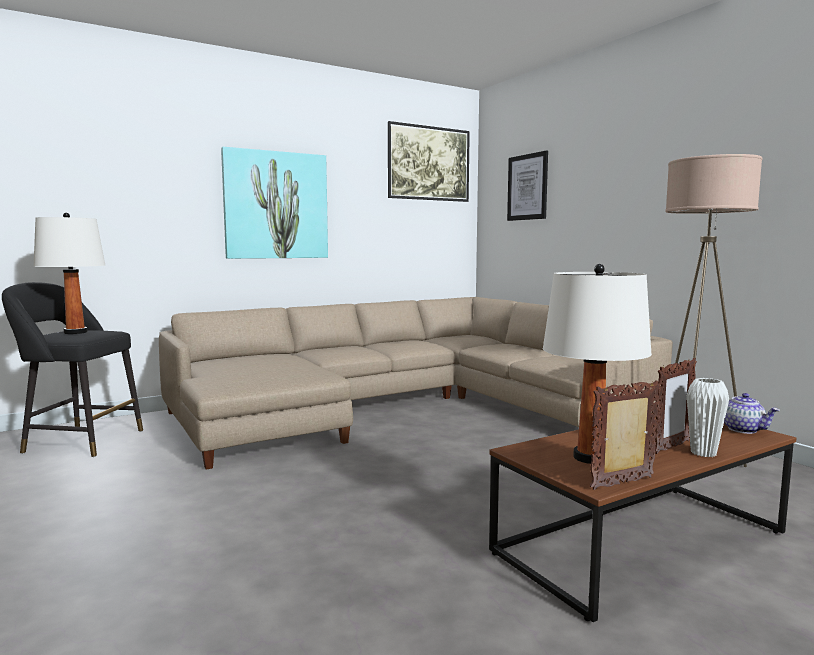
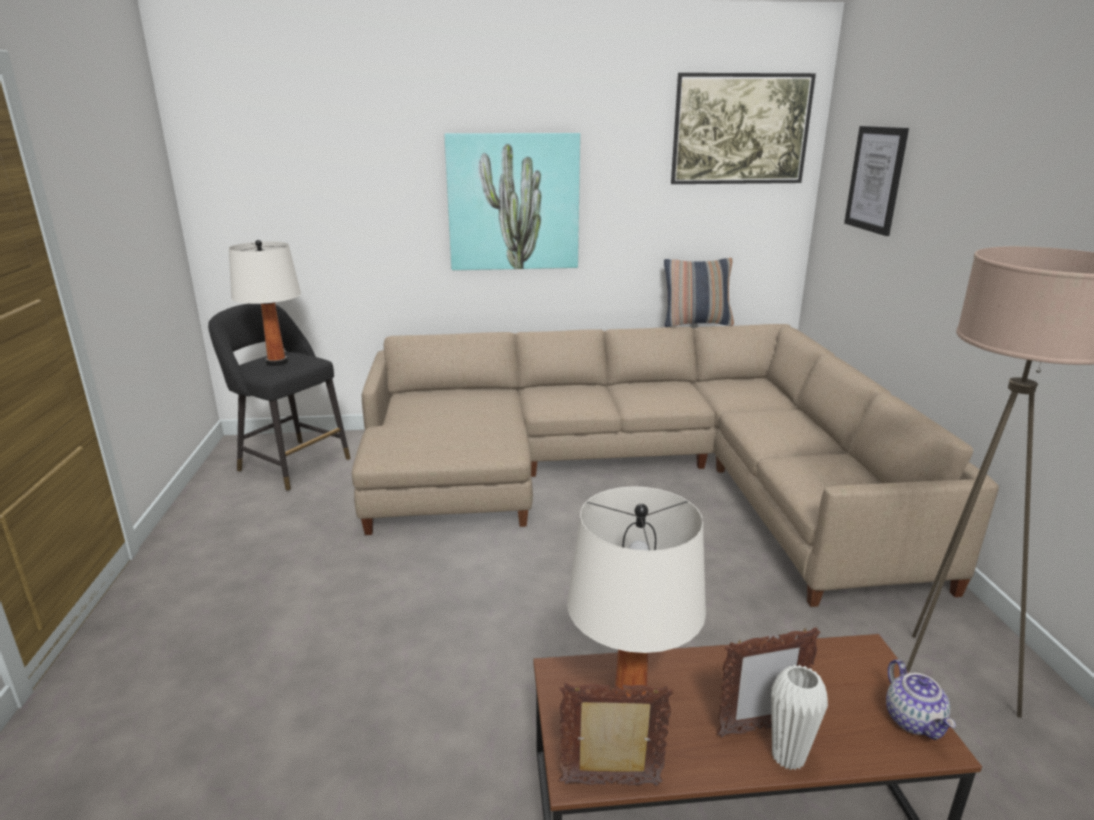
camera: 25 degrees right, 15 degrees up
(416, 299) = (696, 323): none -> pillow

